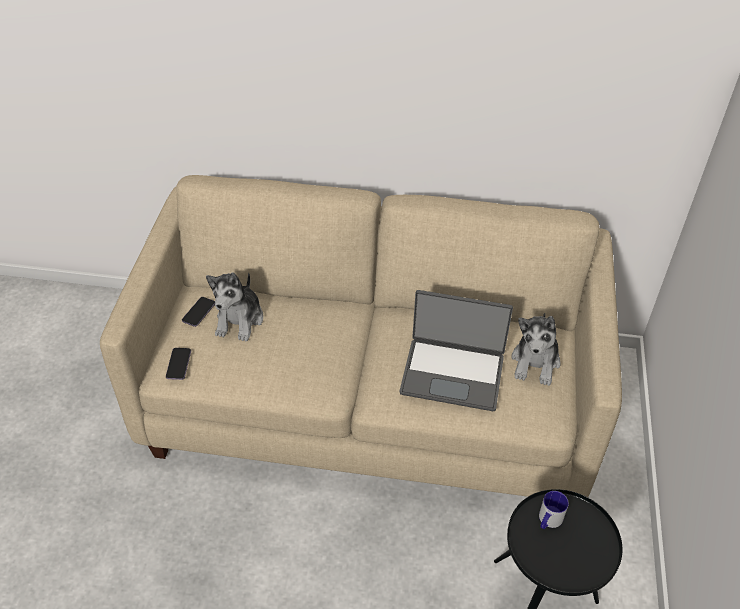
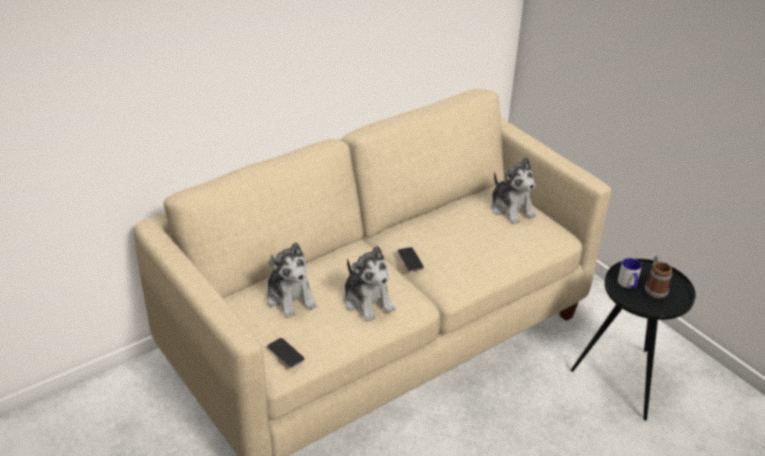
camera: 45 degrees left, 10 degrees down
(199, 312) = (250, 313): phone -> phone (410, 260)
(290, 364) = (367, 301): none -> plush toy
(453, 373) = (476, 243): laptop -> none
(571, 544) = (654, 288): none -> mug

